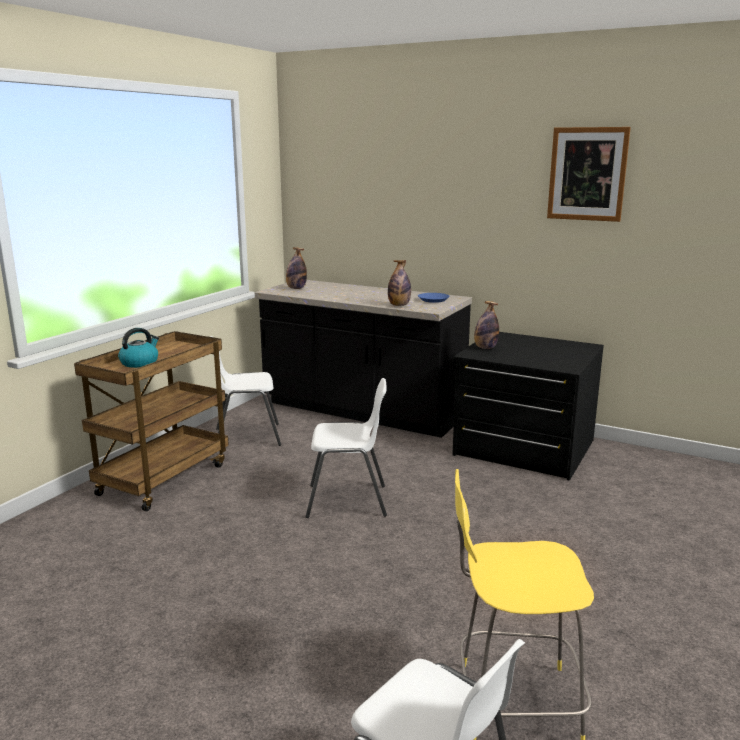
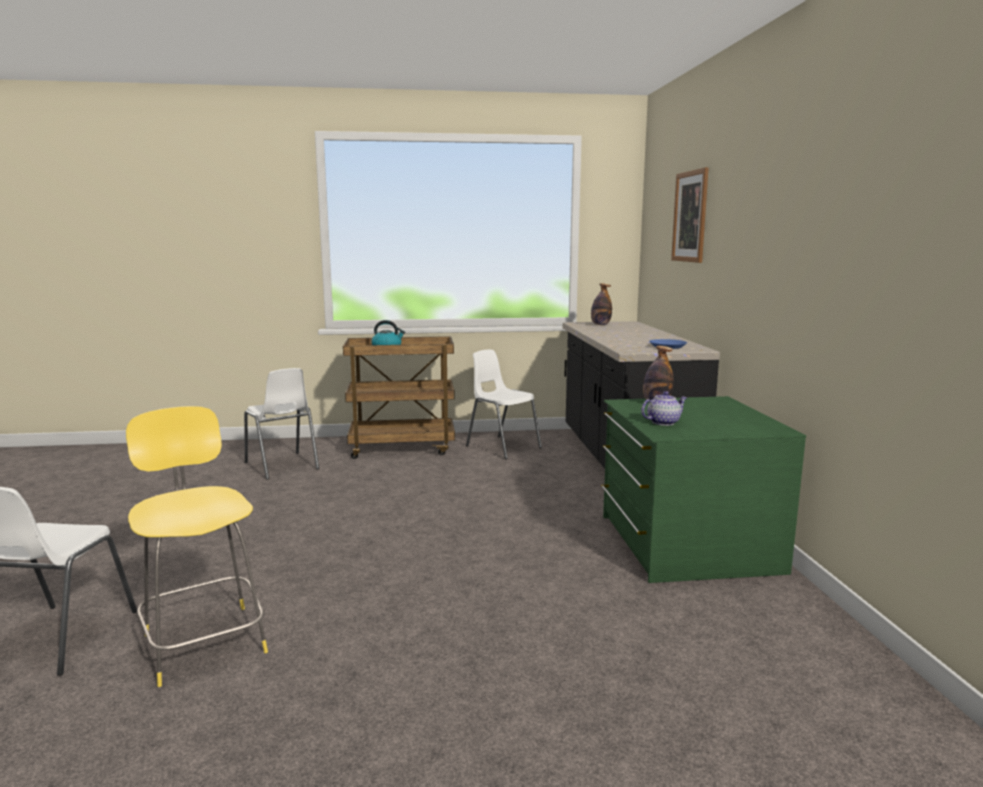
camera: 55 degrees right, 5 degrees down
(348, 501) = (448, 504): white chair -> white chair (282, 466)
(399, 305) = (617, 344): bottle -> none
(523, 448) = (685, 543): black dresser -> green dresser
(539, 360) = (663, 422): none -> teapot
(587, 174) = (815, 188): picture -> picture (690, 216)

